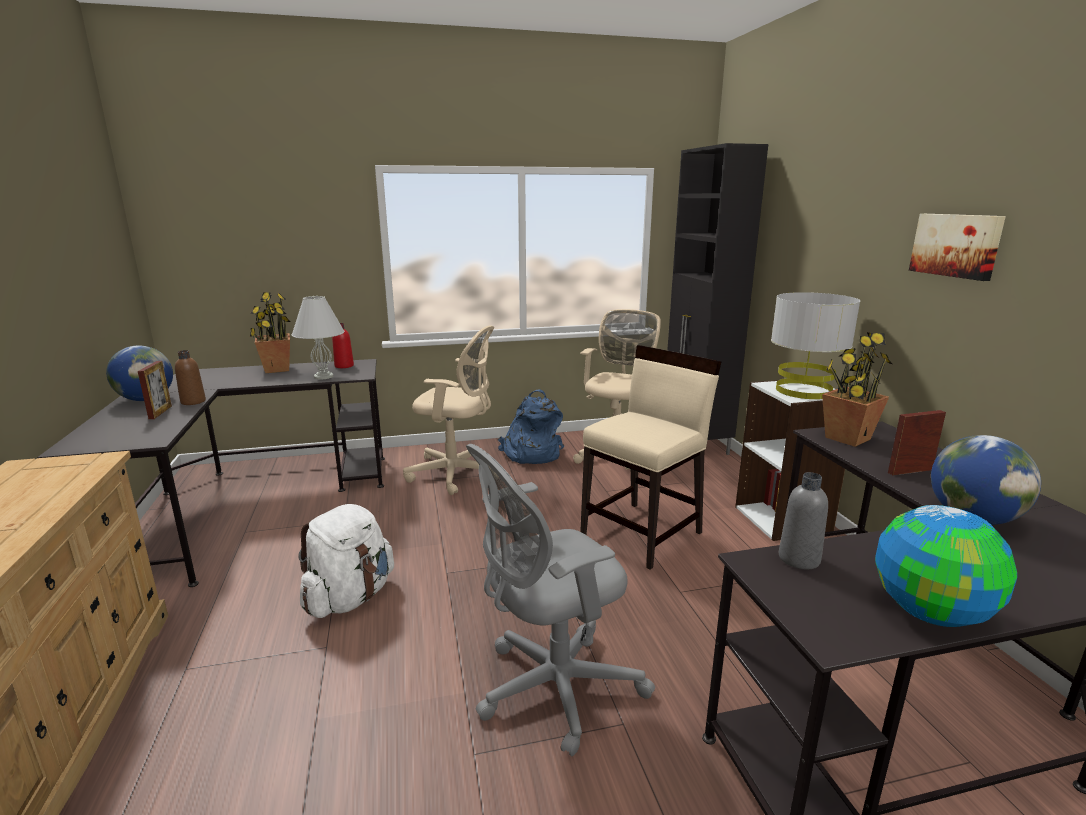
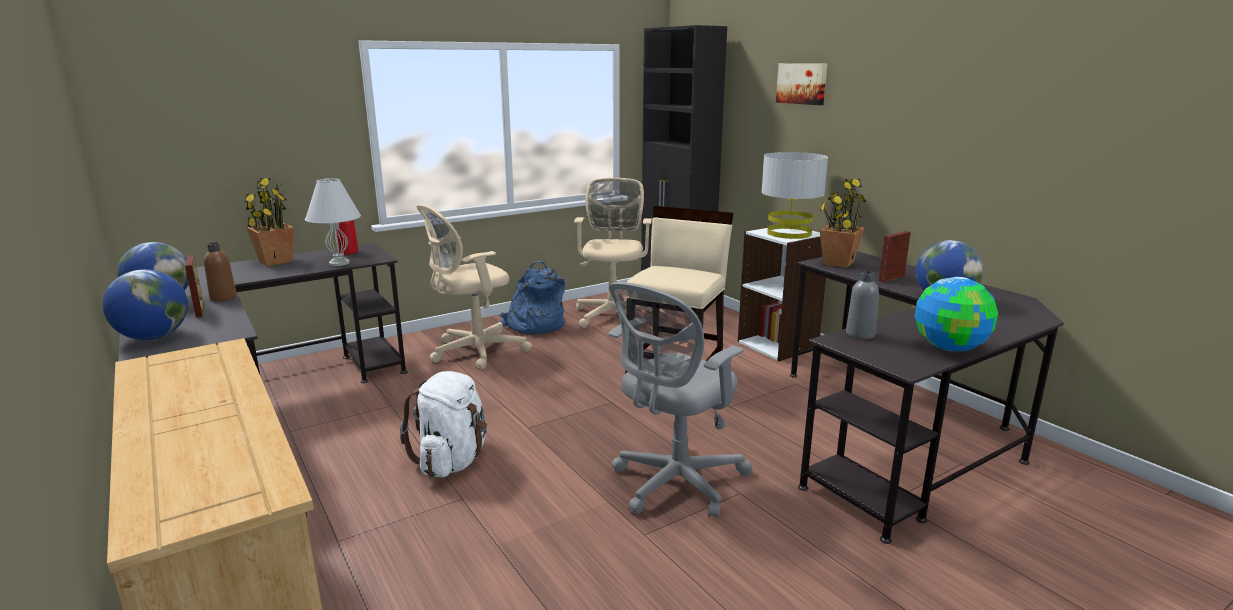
camera: 20 degrees left, 0 degrees up
(93, 435) = (154, 337): none -> globe
(456, 474) = (474, 351): beige office chair -> beige office chair turned 150 degrees clockwise
(956, 245) = (897, 110): picture -> picture (802, 83)

